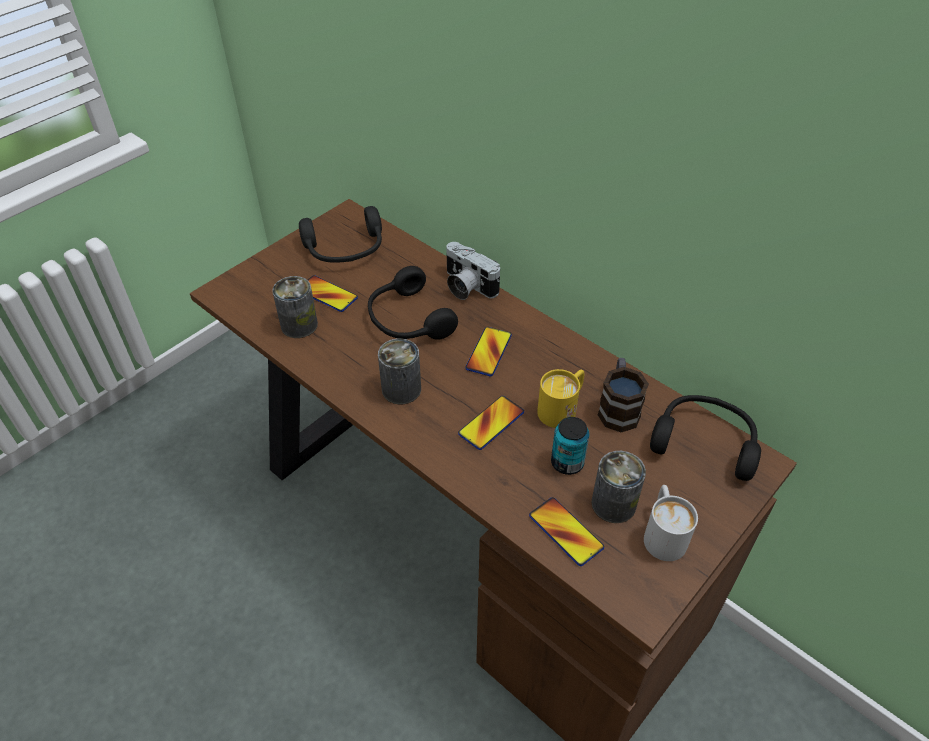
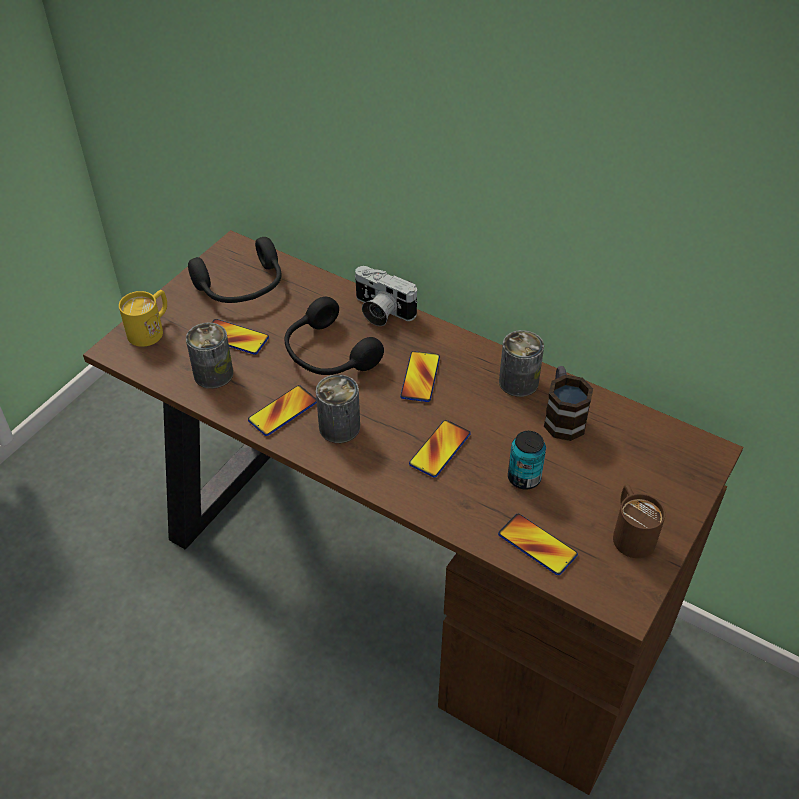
camera: 10 degrees left, 0 degrees up
(353, 367) = (283, 411): none -> phone
(562, 408) = (507, 425): yellow mug -> yellow mug (151, 329)
(613, 504) = (577, 511): can -> can (518, 382)
(663, 533) = (630, 532): white mug -> brown mug
(704, 442) = (653, 439): black headphones -> none

